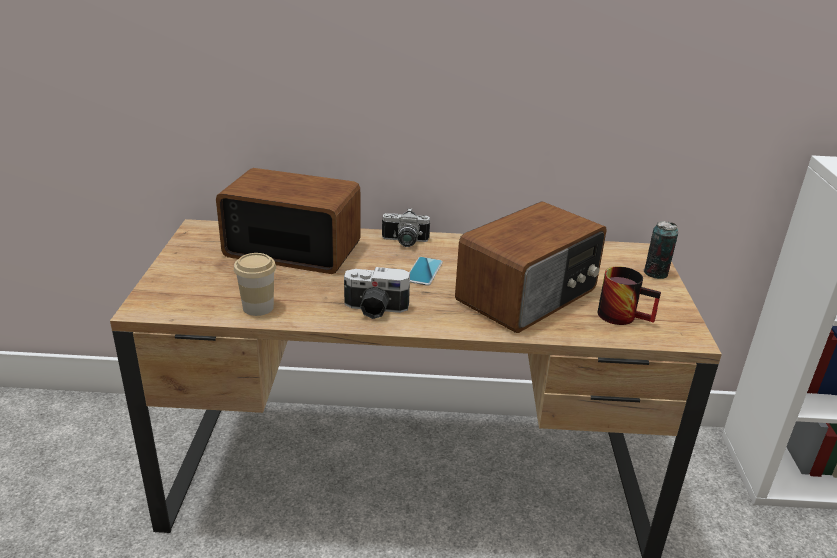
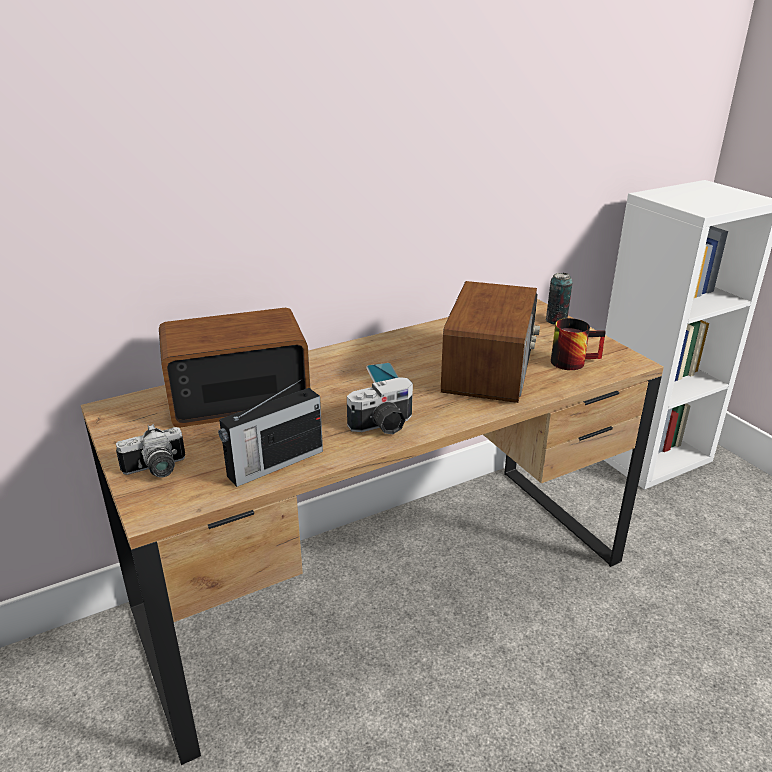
camera: 30 degrees left, 0 degrees up
(258, 307) = (274, 464): cup -> radio
(404, 242) = (336, 357): camera -> camera (156, 470)

